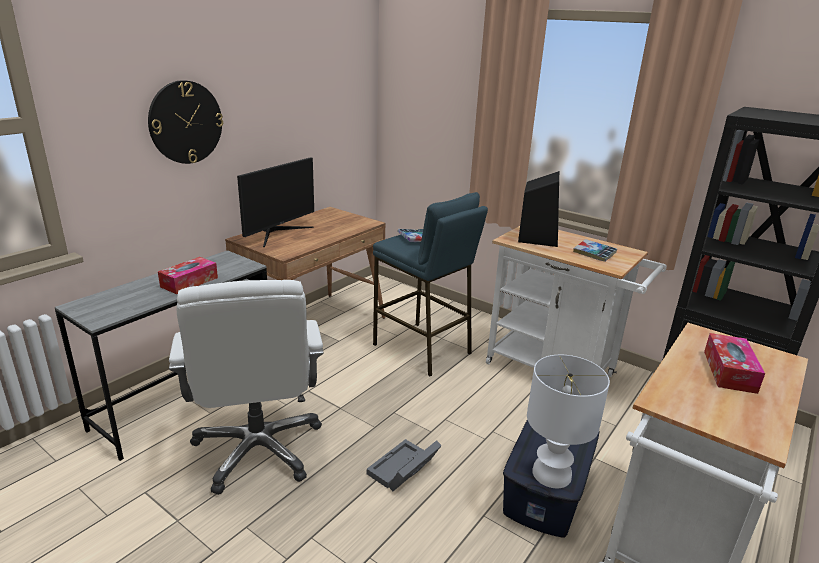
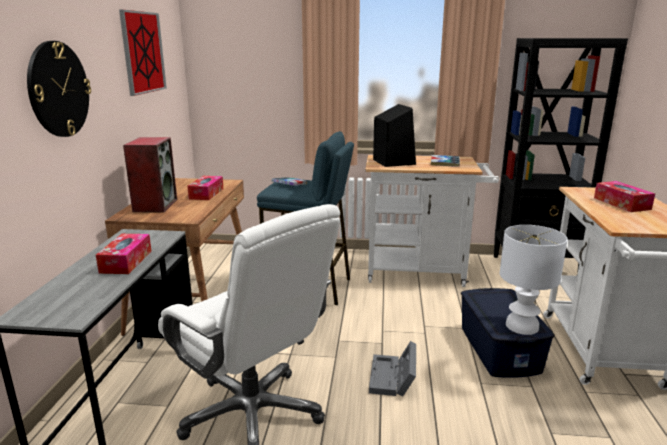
camera: 30 degrees left, 5 degrees down
(278, 233) = (155, 205): monitor -> speaker
(309, 85) = (143, 52): none -> picture
(333, 231) = (206, 194): none -> tissue box

